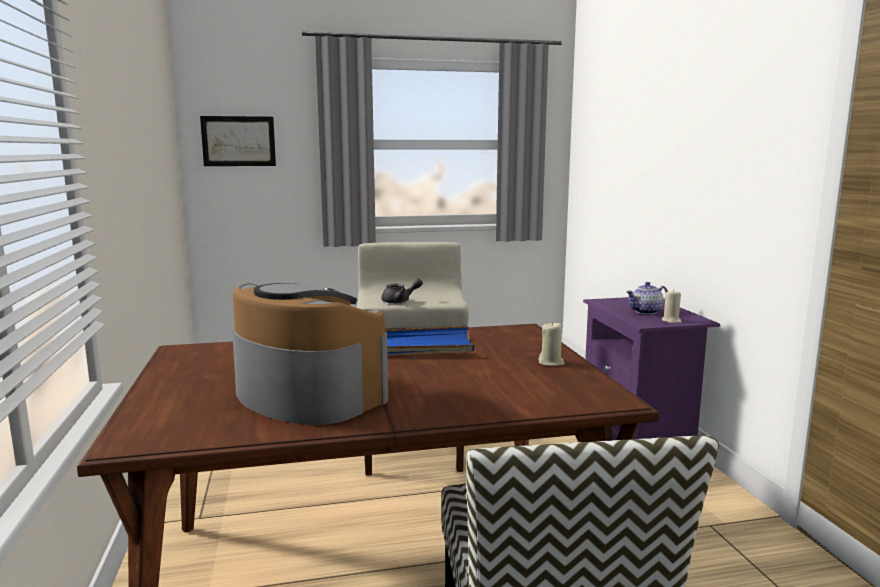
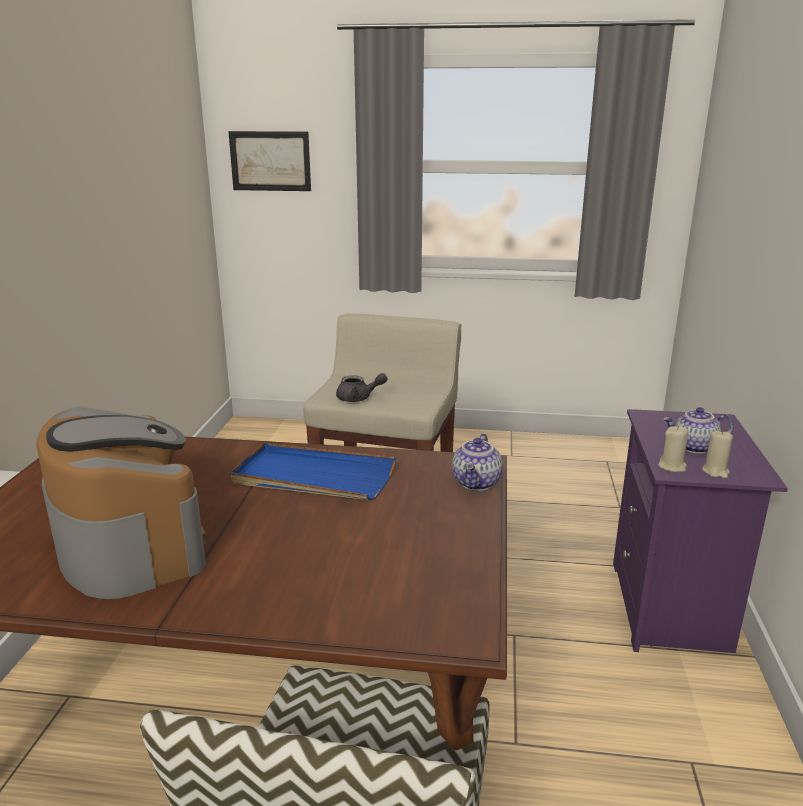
camera: 20 degrees right, 10 degrees up
(534, 337) = (477, 483): none -> teapot
(551, 363) = (451, 539): beige candle -> beige candle (672, 466)

